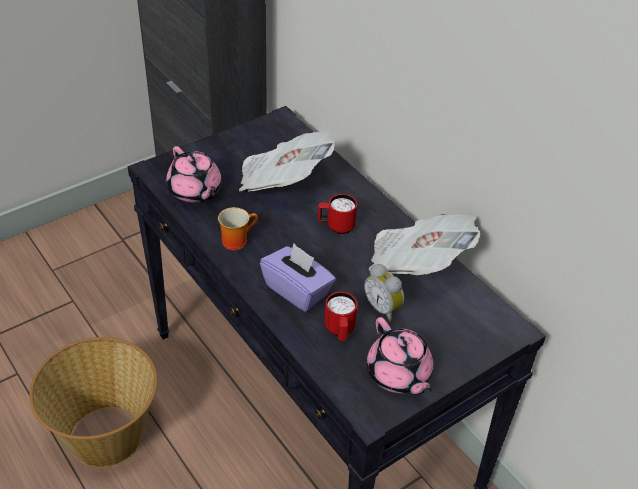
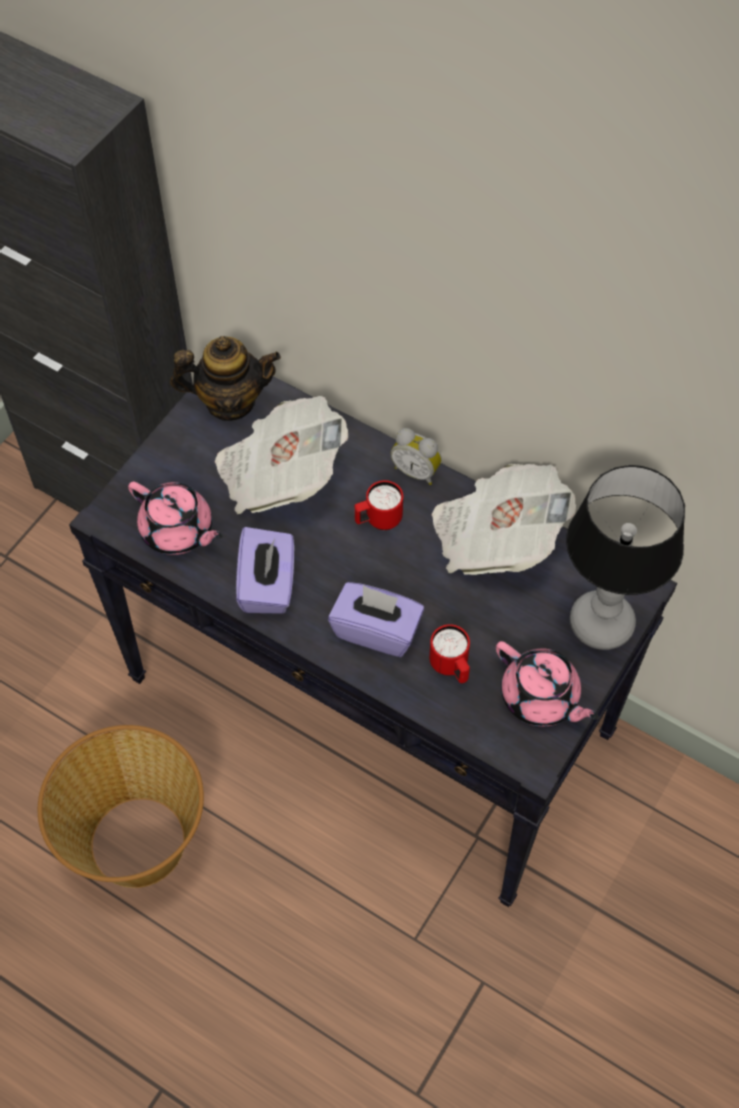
camera: 20 degrees left, 15 degrees up
(236, 239) = (267, 585): mug -> purple tissue box
(273, 133) = (230, 401): none -> teapot
(383, 308) = (485, 616): alarm clock -> alarm clock (416, 470)
(472, 343) = (602, 624): none -> table lamp

